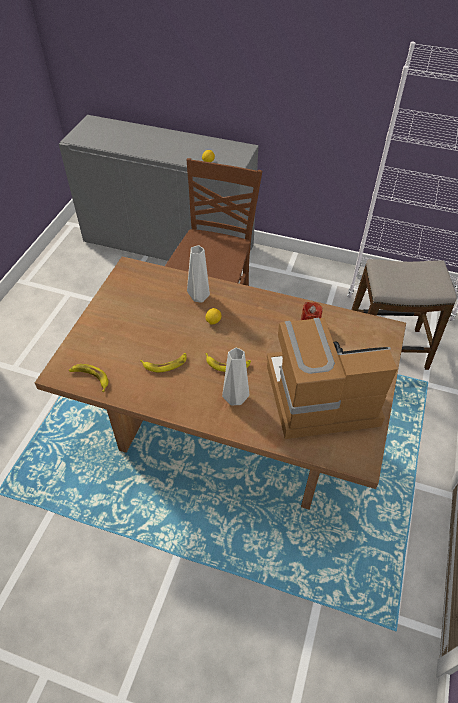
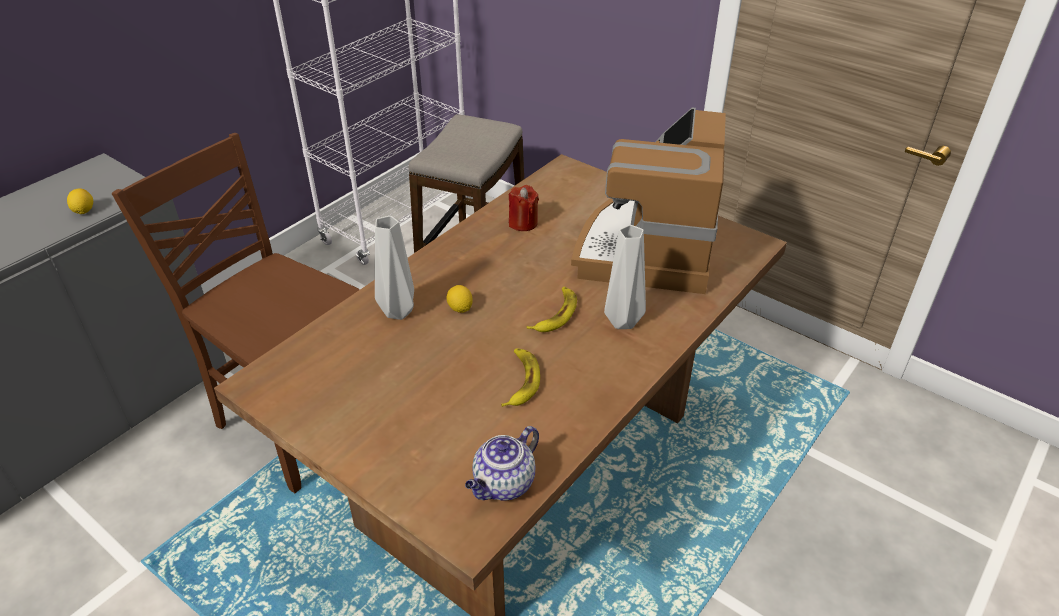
camera: 70 degrees left, 10 degrees down
(90, 378) = (503, 485): banana -> teapot

